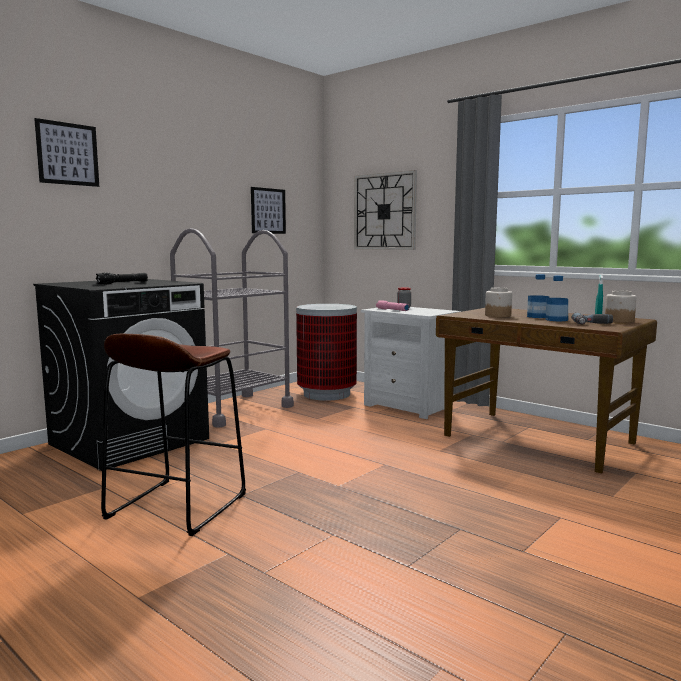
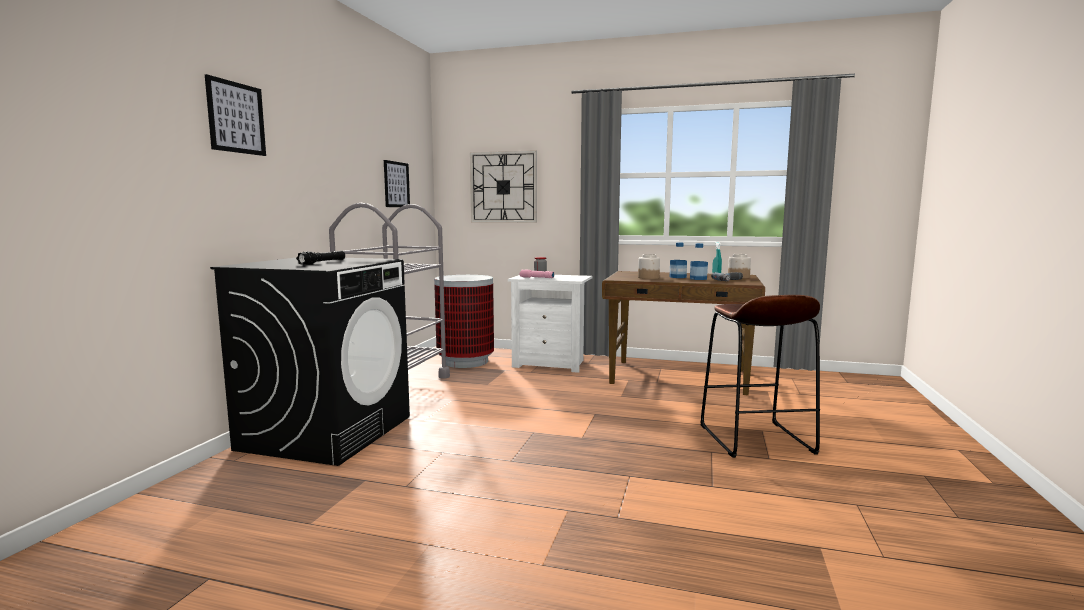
camera: 25 degrees left, 0 degrees up
(176, 506) = (465, 482): brown stool -> brown stool (755, 439)

